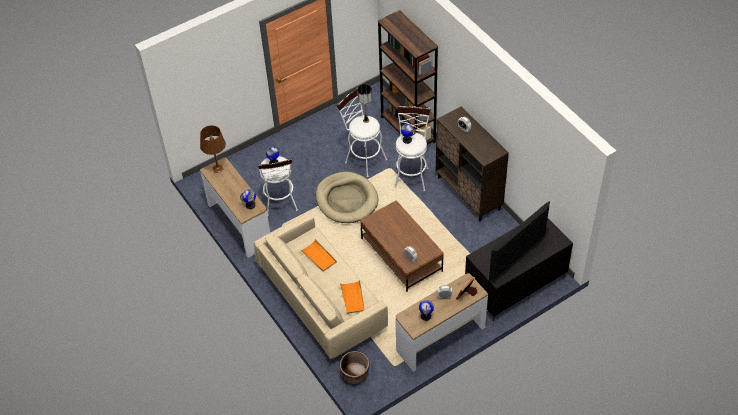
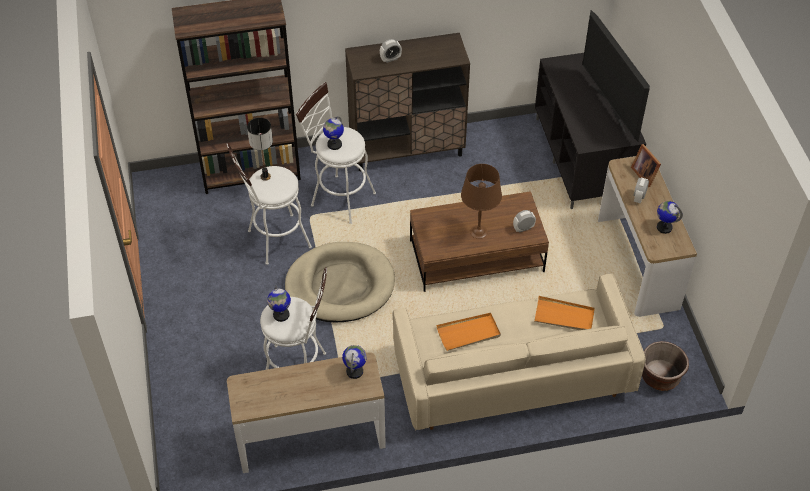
camera: 70 degrees left, 0 degrees up
(217, 168) = (246, 394): brown table lamp -> brown table lamp (478, 232)

